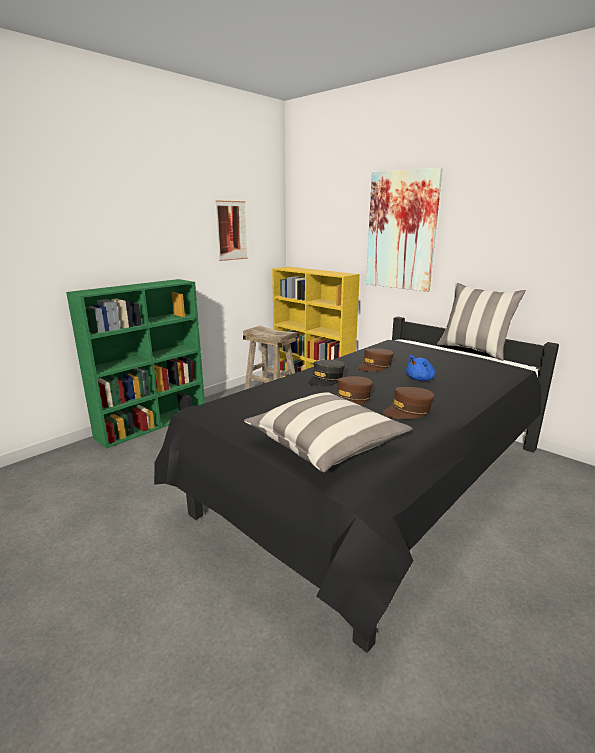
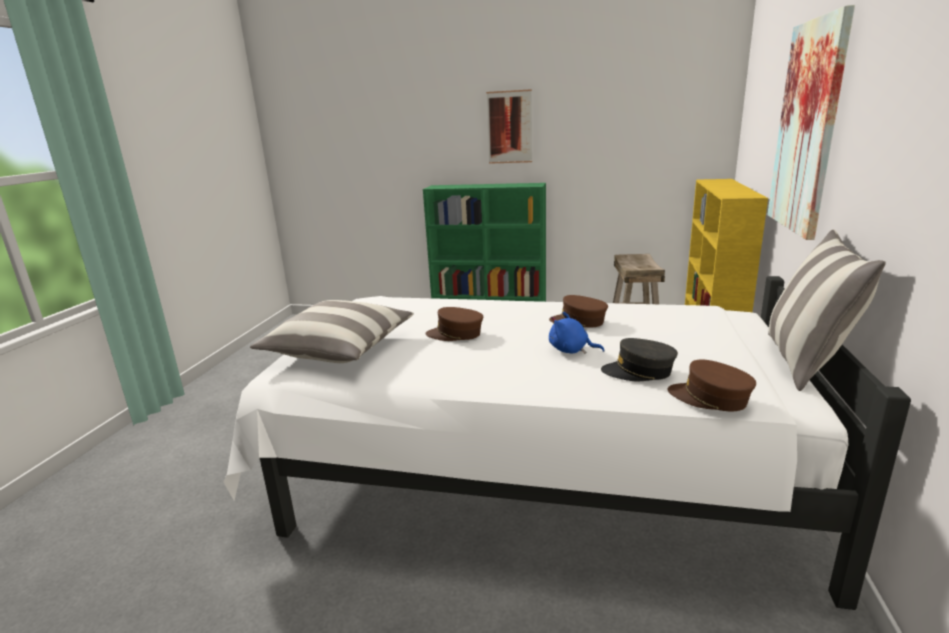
camera: 60 degrees right, 0 degrees up
(231, 230) = (633, 127): picture -> picture (509, 127)
(326, 379) = (496, 313): grey cap -> grey cap (639, 371)
(375, 484) = (528, 468): black bed -> white bed
(408, 411) = (454, 363): brown cap -> brown cap (710, 398)

